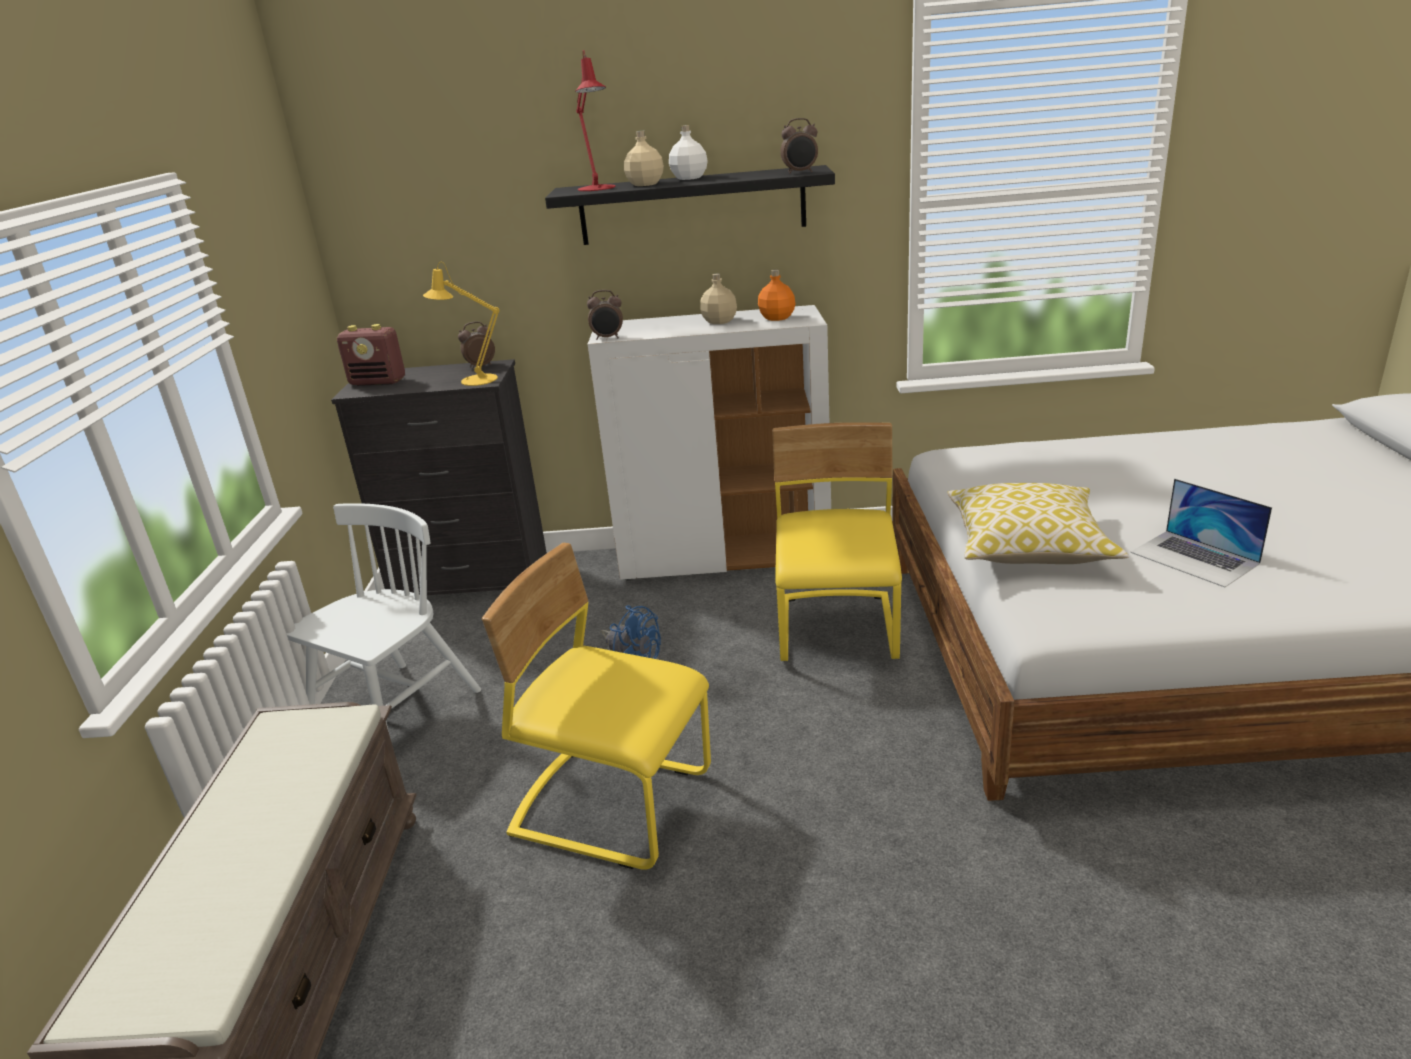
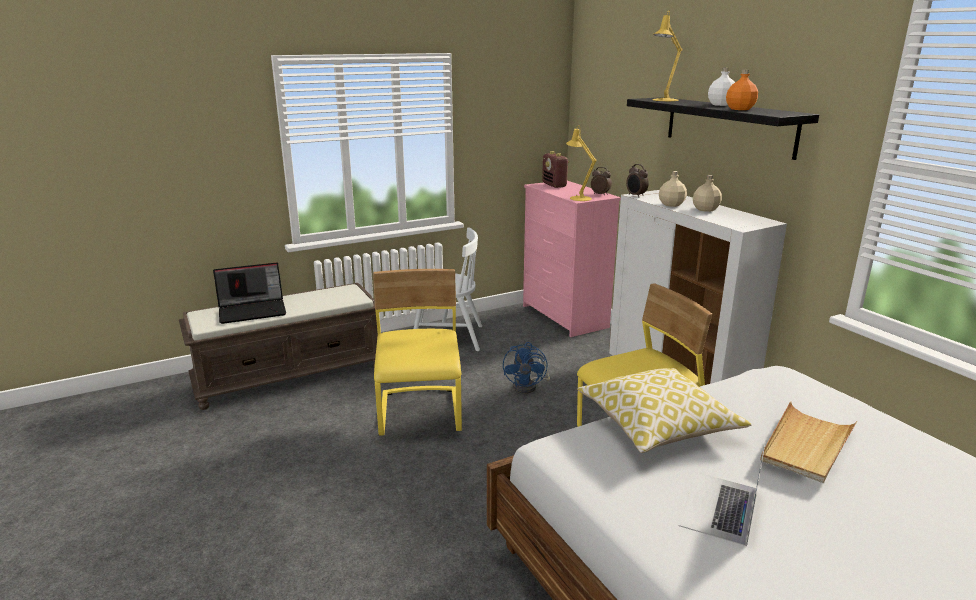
camera: 60 degrees right, 5 degrees down
(210, 891) = (253, 310): none -> laptop
(472, 582) = (564, 317): black dresser -> pink dresser
(598, 188) = (663, 100): red table lamp -> yellow table lamp
(646, 184) = (687, 103): beige bottle -> beige bottle (671, 205)
(777, 317) = (736, 219): orange bottle -> orange bottle (740, 109)
(800, 173) = (768, 113): alarm clock -> none
(1103, 485) = (806, 445): none -> beige tray

